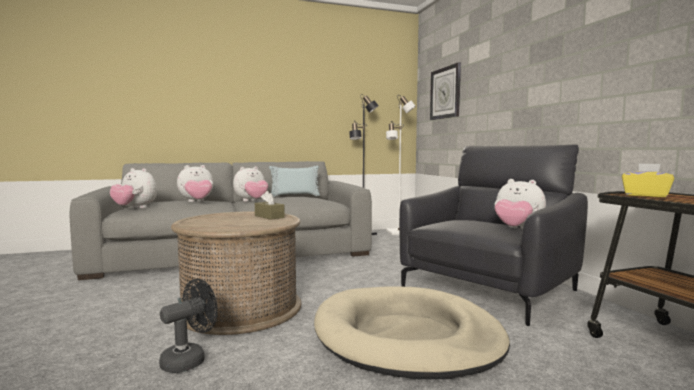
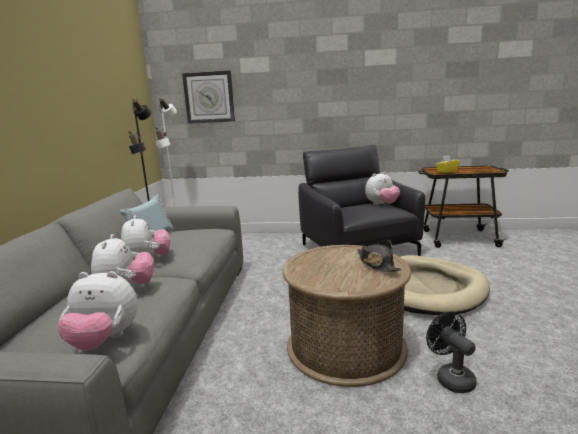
camera: 65 degrees left, 10 degrees up
(135, 208) = (104, 341): plush toy -> plush toy turned 45 degrees clockwise
(244, 225) = (377, 264): none -> black hat
(269, 216) = (330, 254): brown tissue box -> none

